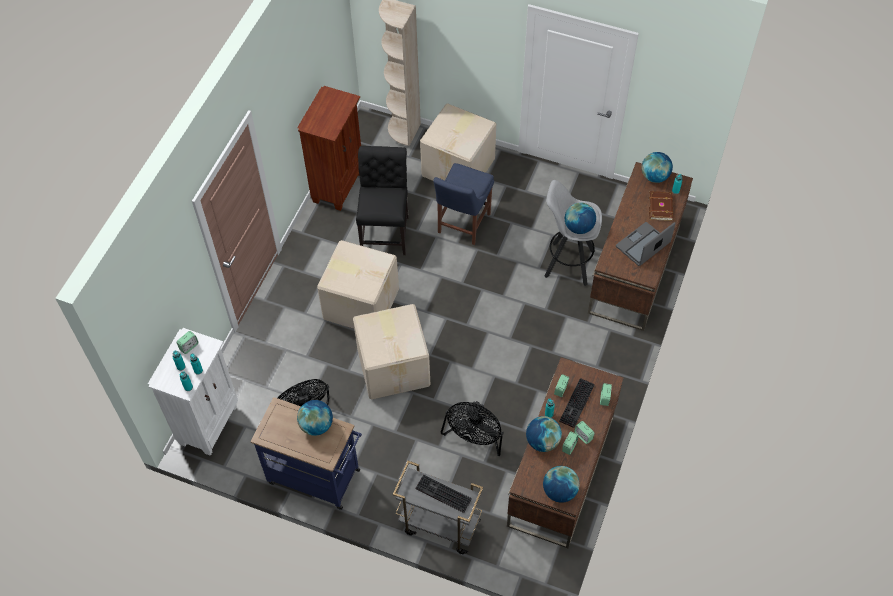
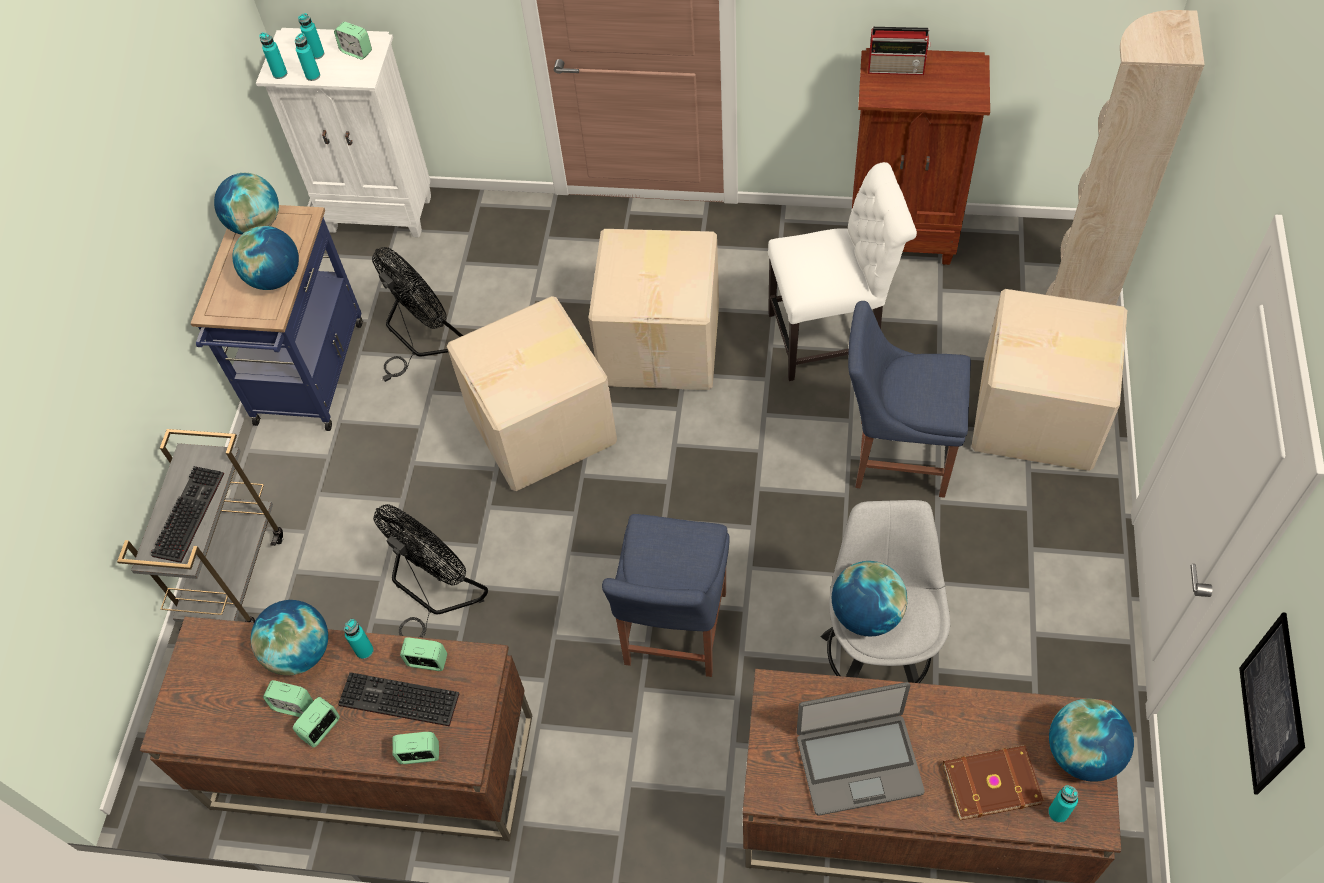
camera: 80 degrees right, 0 degrees up
(316, 120) = (897, 68): none -> radio
(386, 231) = (832, 338): black chair -> white chair
(474, 434) = (429, 588): black fan -> black fan turned 120 degrees clockwise
(528, 333) = (673, 634): none -> blue chair
(559, 491) = (191, 708): globe -> globe (256, 224)
(643, 245) = (858, 763): laptop -> laptop turned 135 degrees clockwise
(681, 96) = (1271, 705): none -> picture

